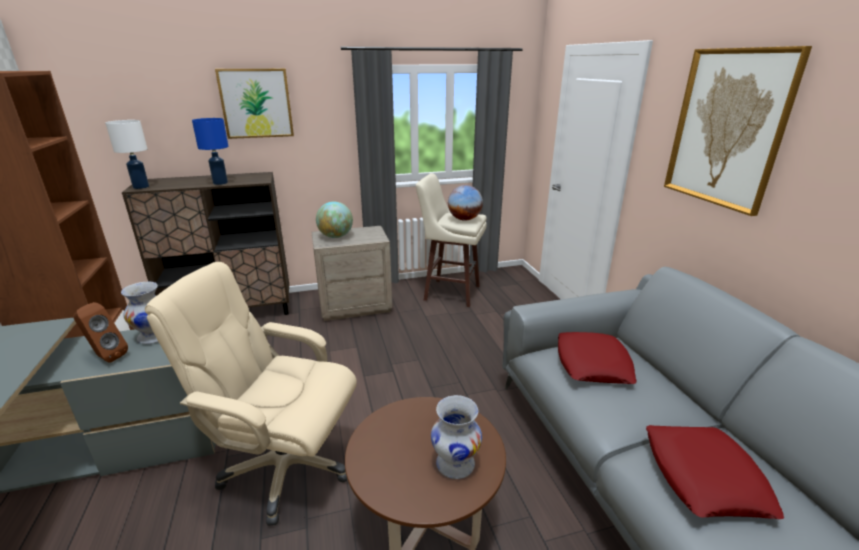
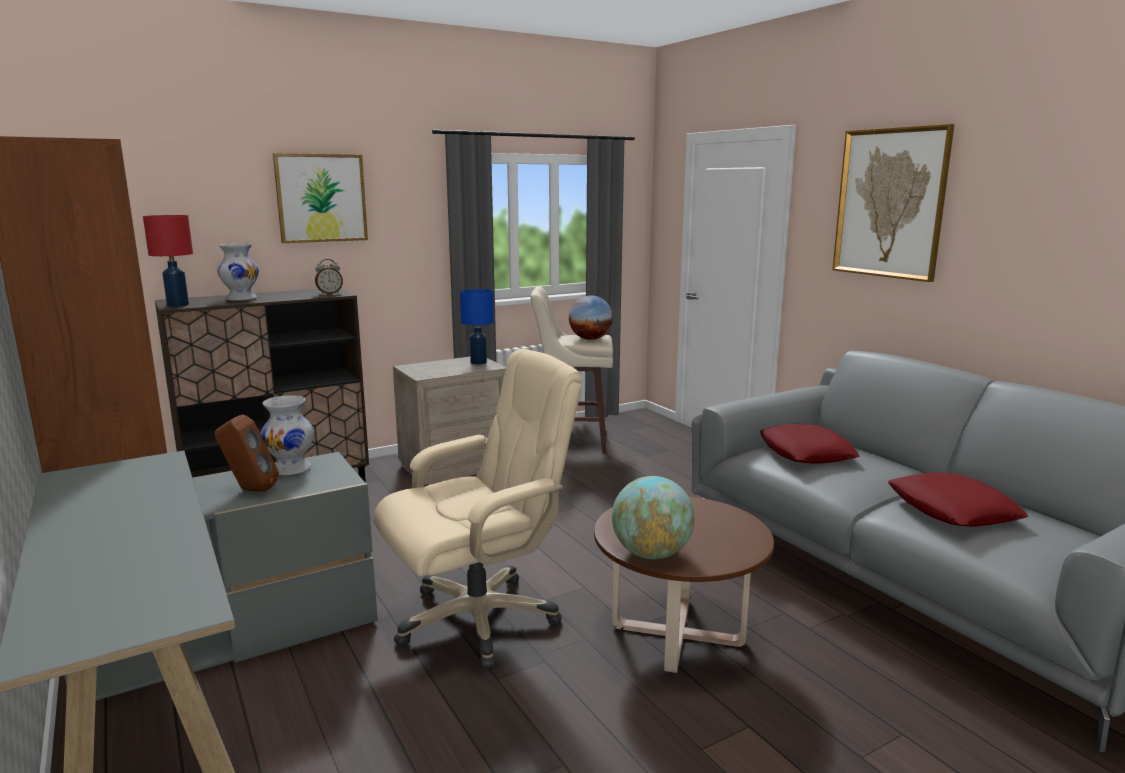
camera: 15 degrees left, 10 degrees down
(141, 187) = (177, 305): white table lamp -> red table lamp
(220, 183) = (287, 298): blue table lamp -> blue table lamp (478, 362)
(255, 179) = (329, 293): none -> alarm clock
(285, 467) = (479, 619): beige office chair -> beige office chair turned 150 degrees clockwise
(336, 236) = (432, 368): globe -> globe (651, 554)
(455, 463) = (720, 535): white vase -> white vase (241, 299)

